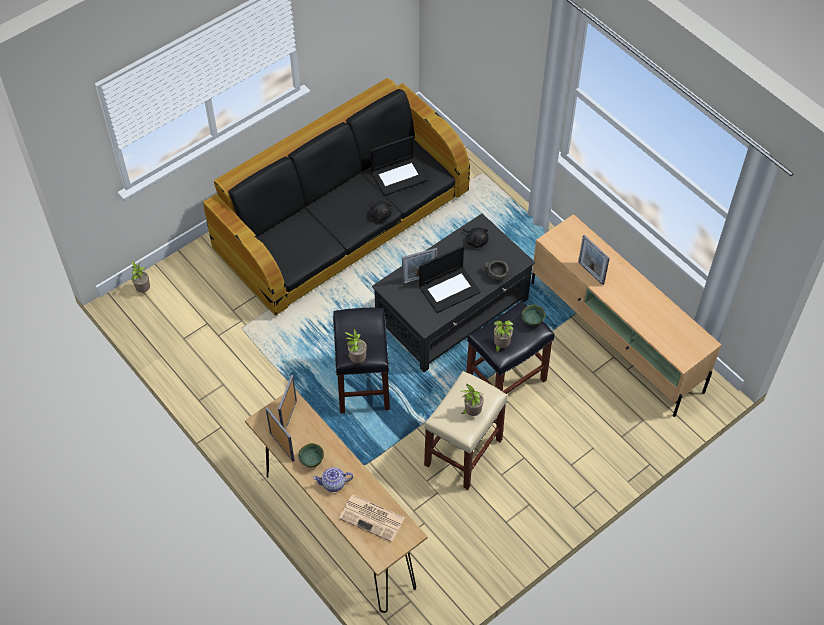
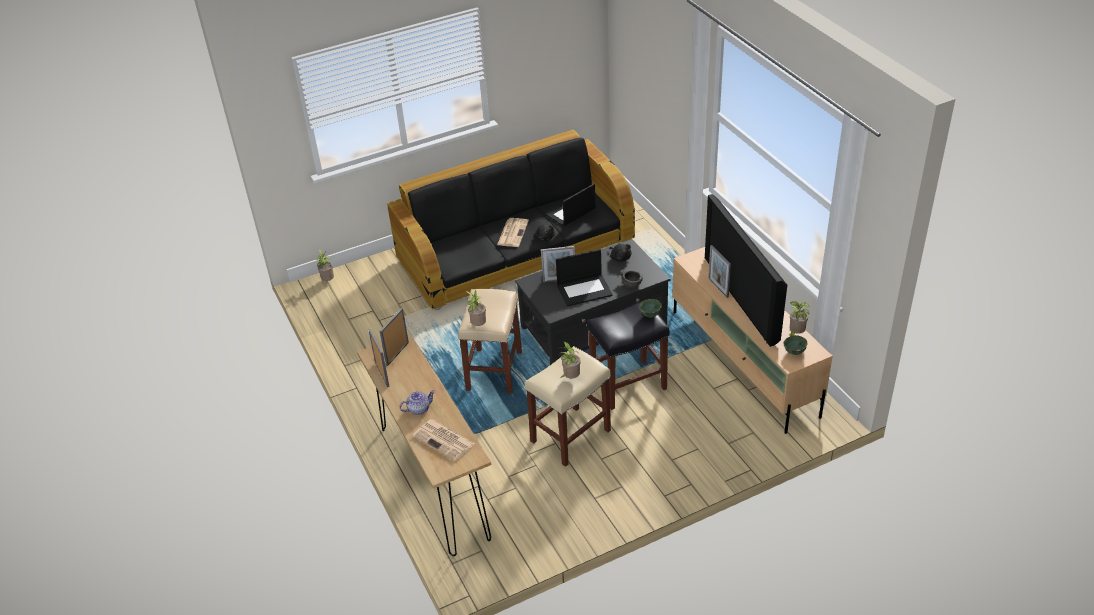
camera: 15 degrees right, 15 degrees down
(312, 461) = (405, 389): green bowl -> green bowl (794, 352)
(334, 484) = (418, 409): teapot -> teapot turned 150 degrees clockwise
(344, 212) = (512, 232): none -> newspaper
(363, 384) = (494, 372): black stool -> beige stool
(399, 176) = (570, 212): laptop -> laptop turned 150 degrees clockwise
(500, 345) = (614, 330): potted plant -> potted plant (795, 334)
(620, 283) = (744, 298): none -> television

